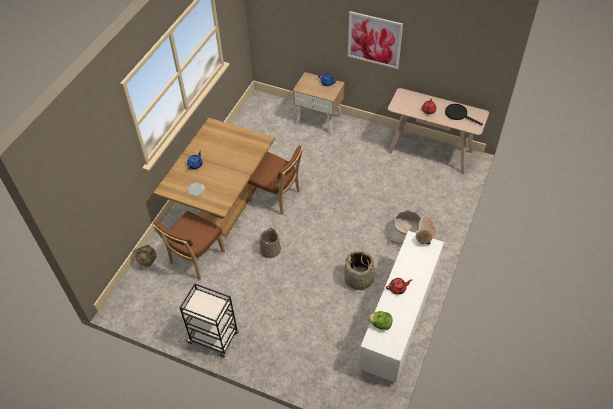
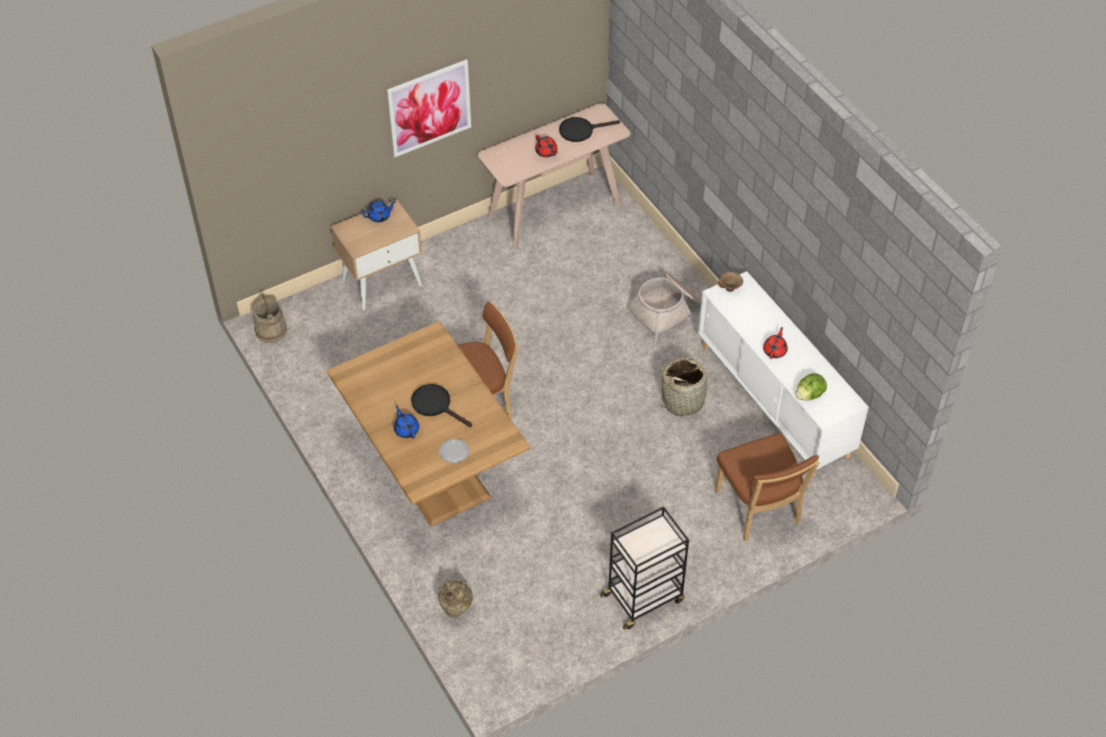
camera: 55 degrees left, 0 degrees up
(195, 259) = (497, 553): brown chair -> brown chair (759, 510)
(220, 166) = (436, 405): none -> black frying pan
(270, 249) = (556, 462): beige bucket -> beige bucket (271, 331)

